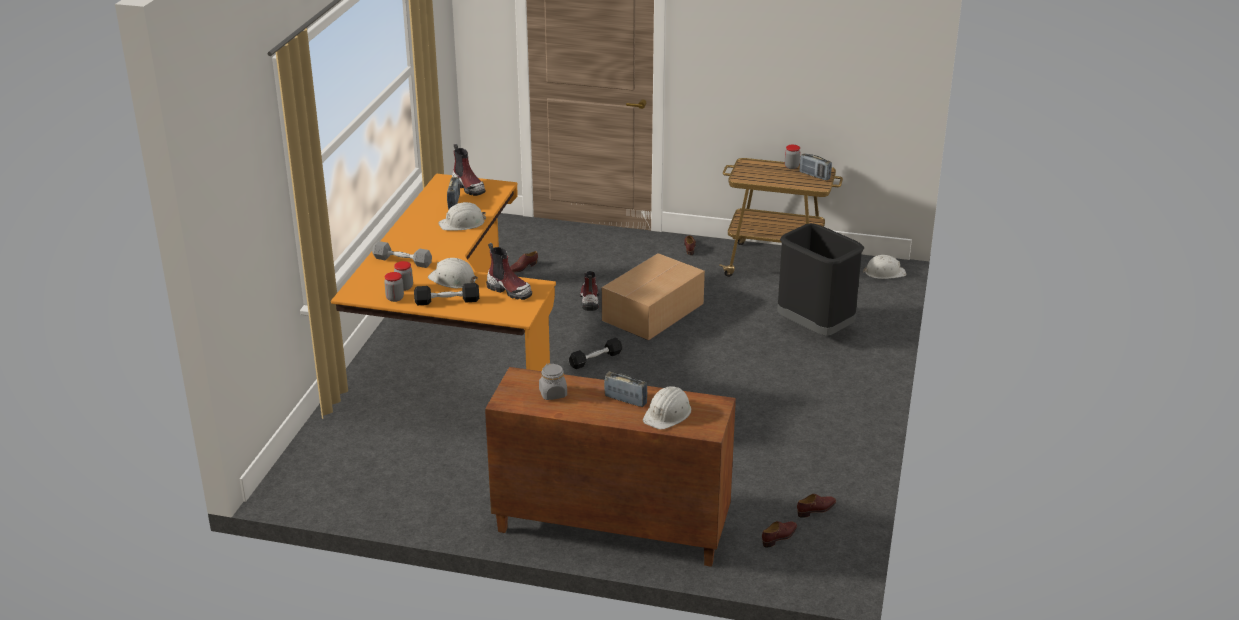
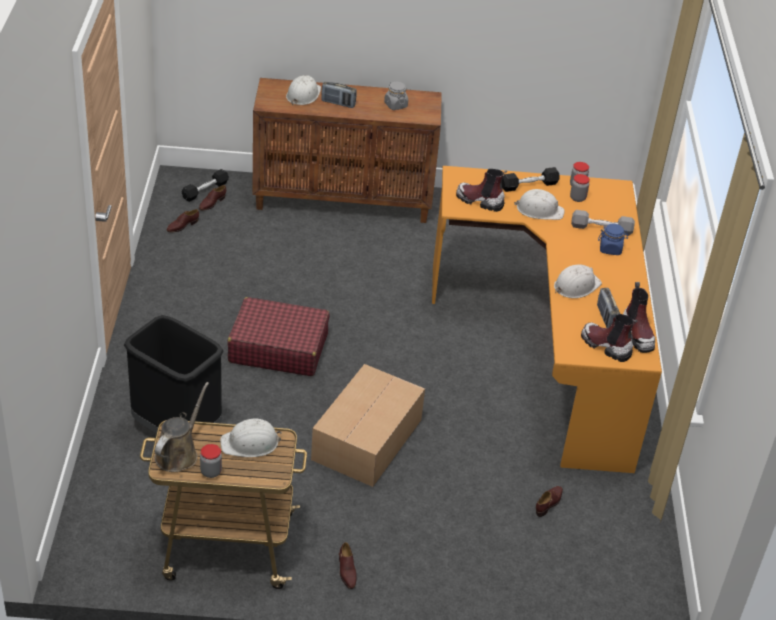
camera: 165 degrees right, 10 degrees up
(408, 246) = (610, 249): none -> blue jar
(589, 299) = (446, 452): boot -> boot (638, 335)
(595, 359) = (409, 363): black dumbbell -> black dumbbell (205, 190)
(718, 380) = (278, 348): none -> red suitcase
(814, 175) = (179, 453): radio -> brown watering can
(884, 273) = (79, 544): white hard hat -> white hard hat (250, 443)

